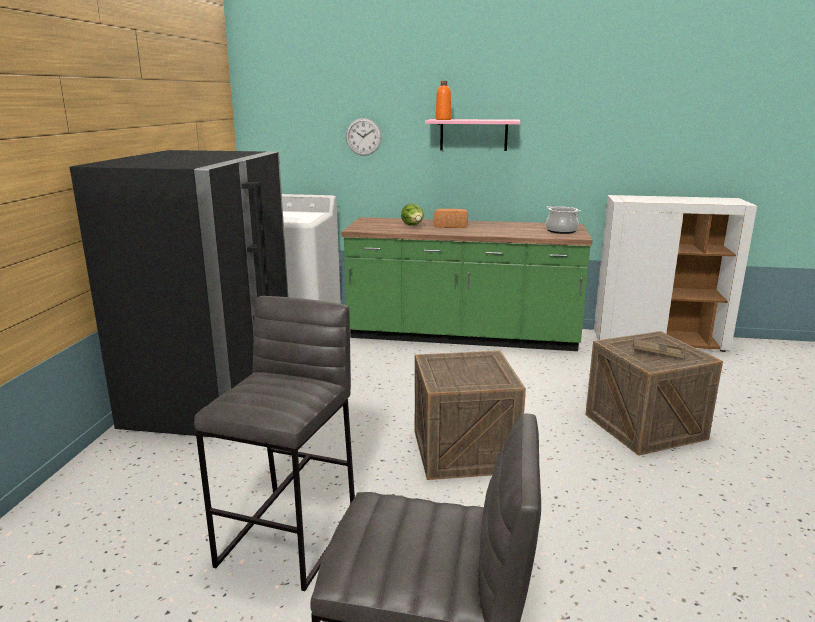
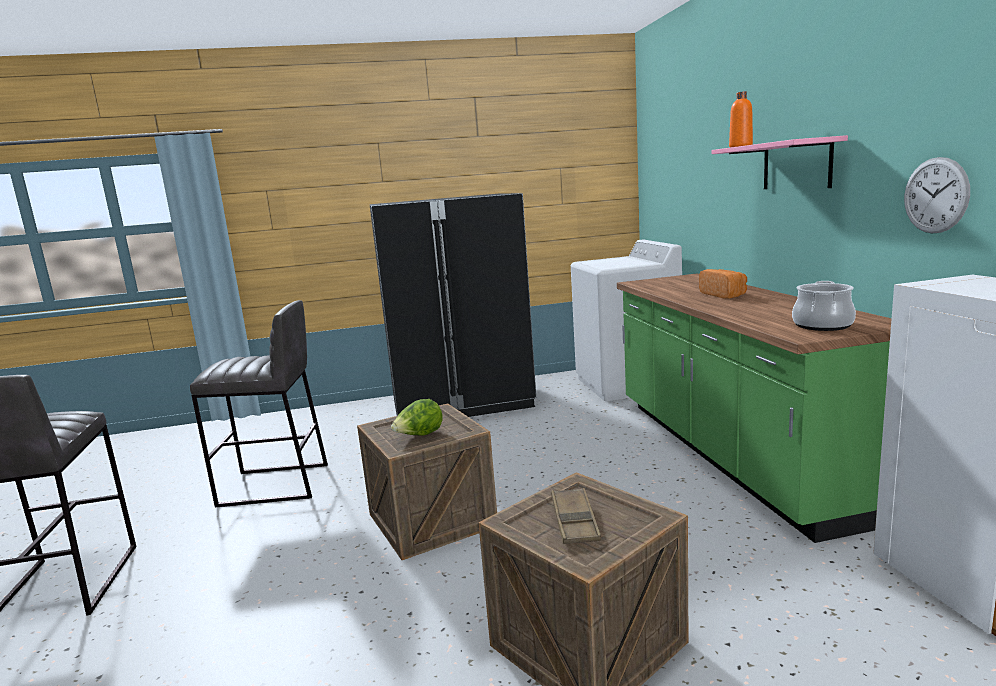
camera: 70 degrees right, 5 degrees down
(363, 136) = (706, 175): wall clock -> wall clock (935, 195)
(413, 226) = (692, 288): lettuce -> lettuce (419, 436)

